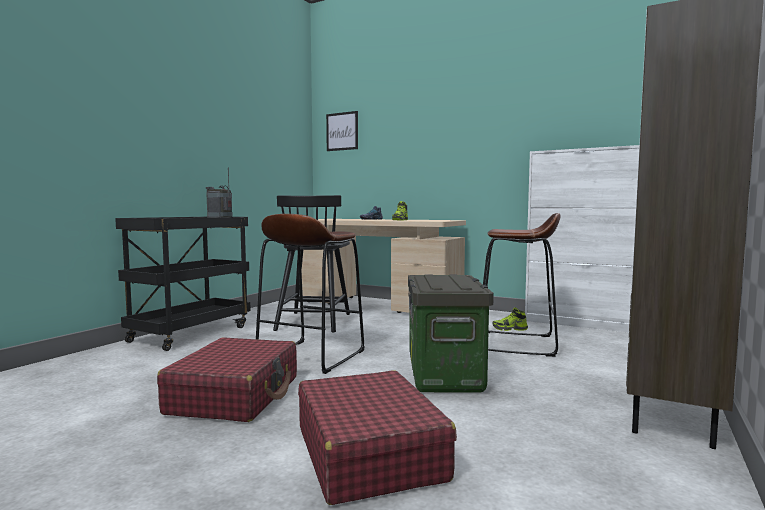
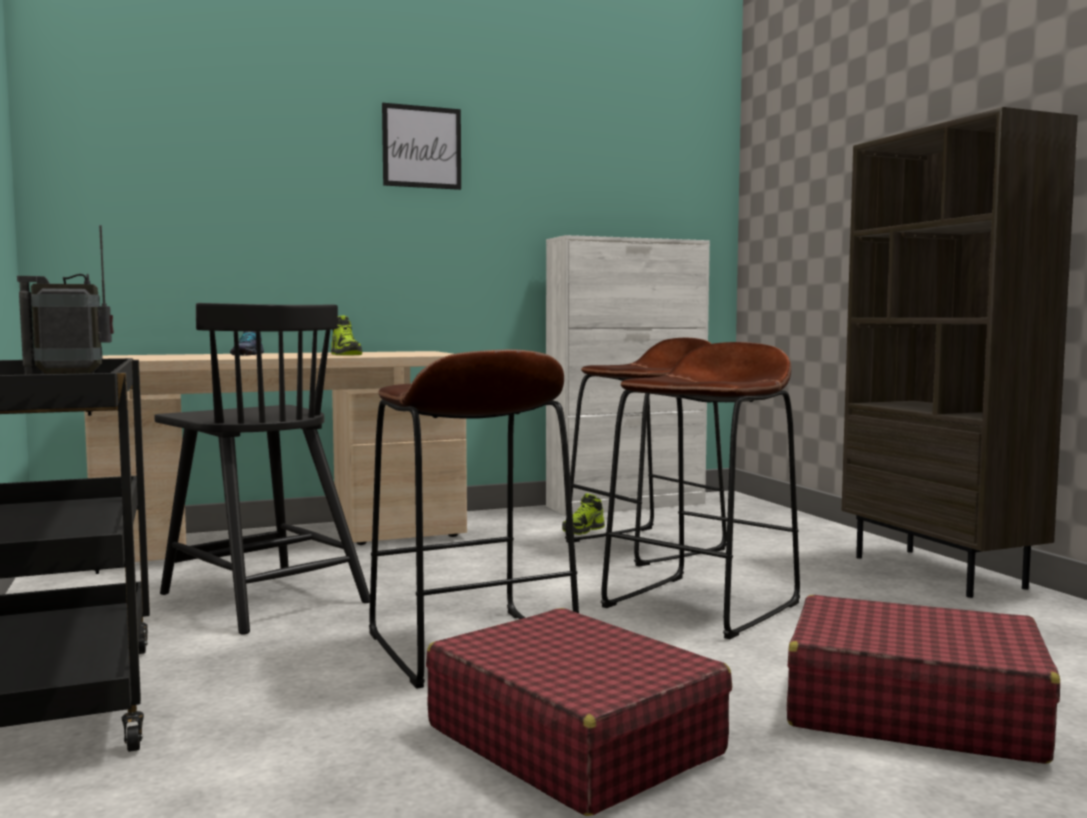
camera: 50 degrees left, 0 degrees up
(342, 131) = (116, 143): picture -> picture (422, 147)
(445, 374) = (702, 605): storage box -> brown stool

